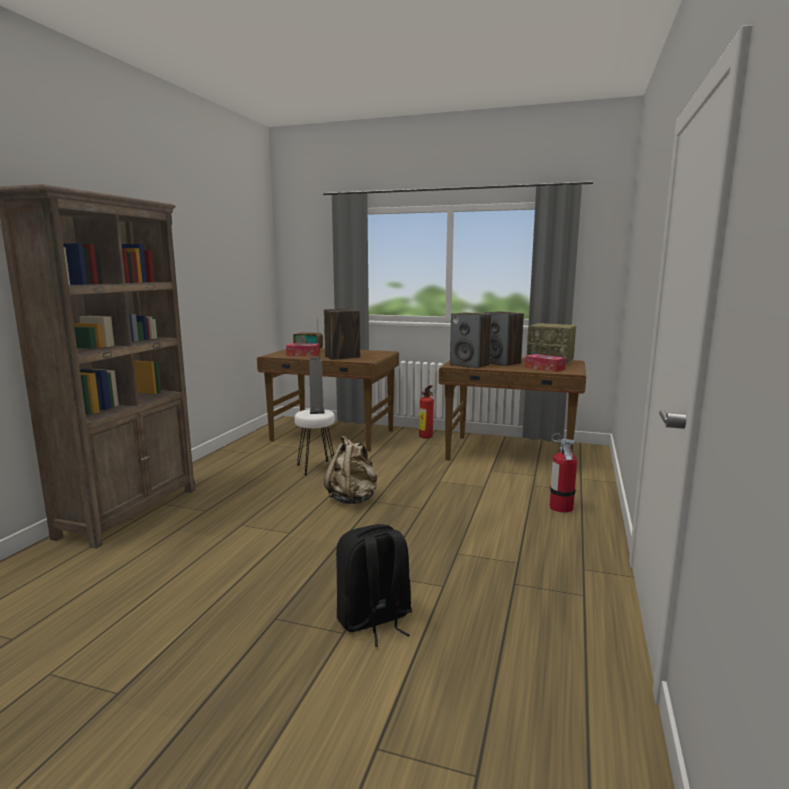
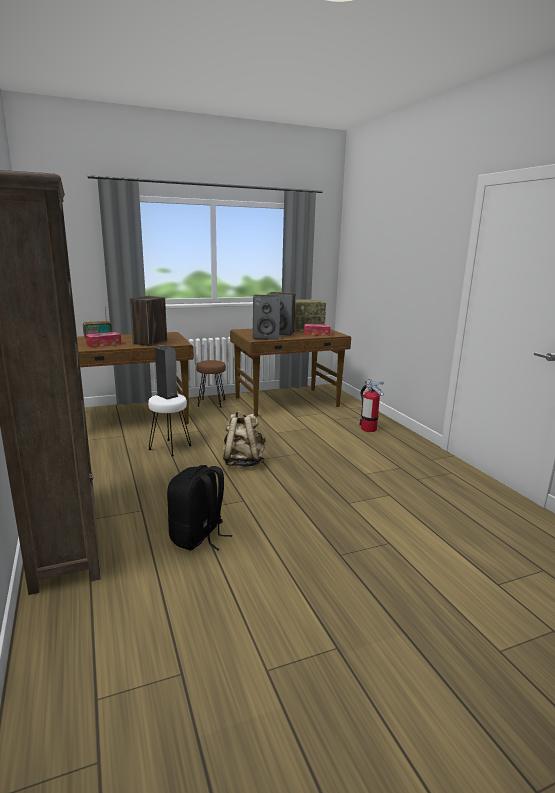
camera: 40 degrees left, 5 degrees up
(374, 620) = (391, 528): black backpack -> black backpack (198, 537)
(426, 437) = (212, 403): fire extinguisher -> brown stool

